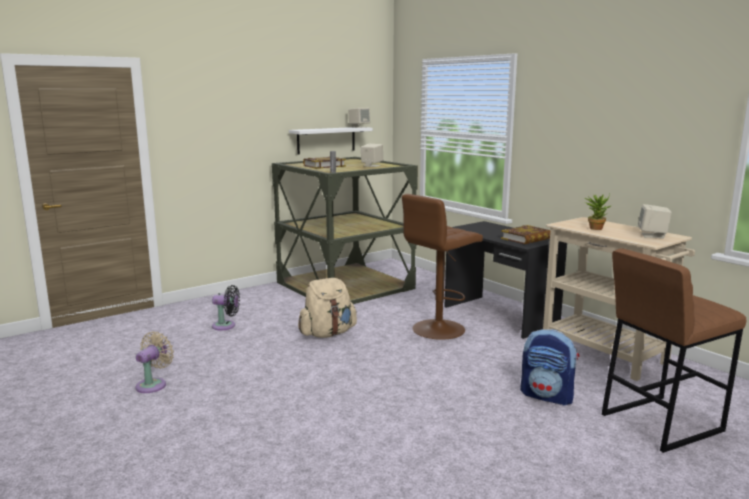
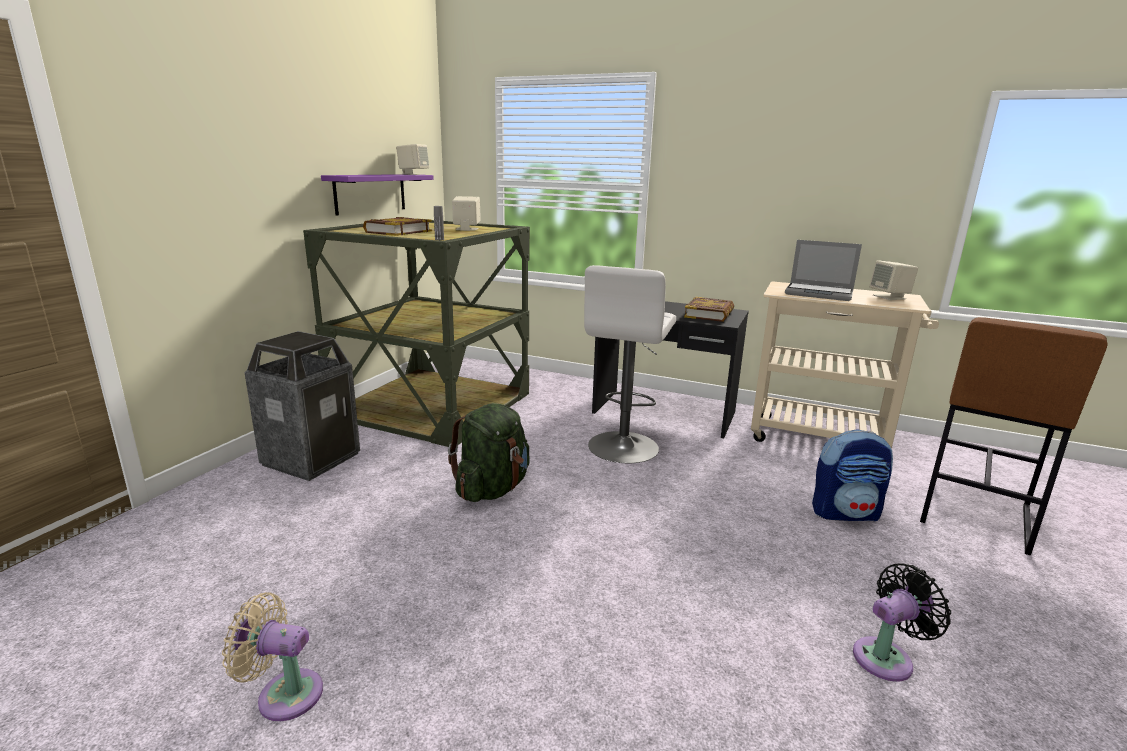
camera: 30 degrees left, 5 degrees up
(153, 384) = (284, 693): beige fan -> beige fan turned 75 degrees counterclockwise
(226, 326) = (314, 515): black fan -> black fan (887, 657)
(249, 301) = (311, 459): none -> trash can
(326, 140) = (370, 193): white shelf -> purple shelf
(327, 334) = (492, 489): beige backpack -> green backpack
(437, 329) = (622, 447): brown stool -> white stool
(595, 228) = (820, 293): potted plant -> laptop

